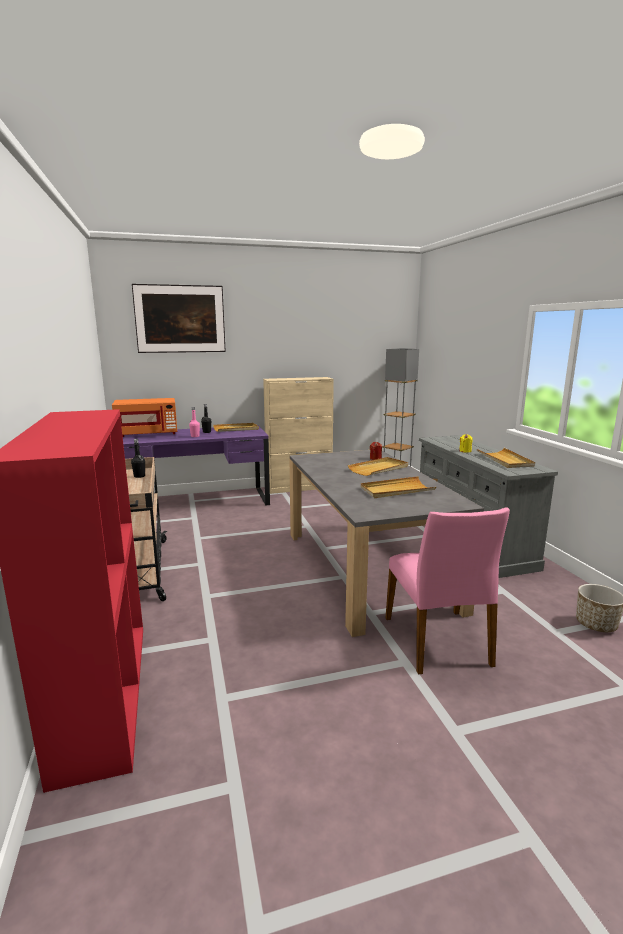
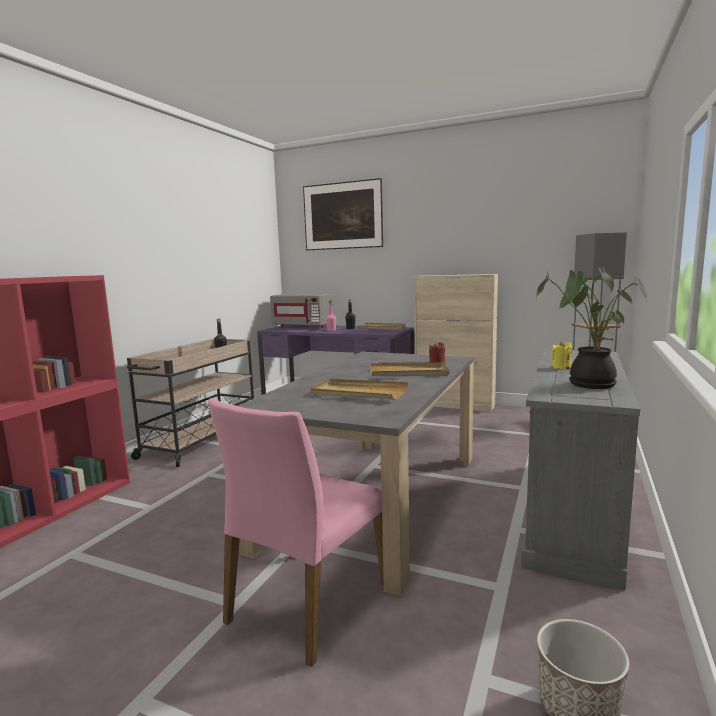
camera: 40 degrees right, 5 degrees down
(148, 434) = (304, 326): orange microwave -> grey microwave
(504, 460) = (589, 383): beige tray -> potted plant

